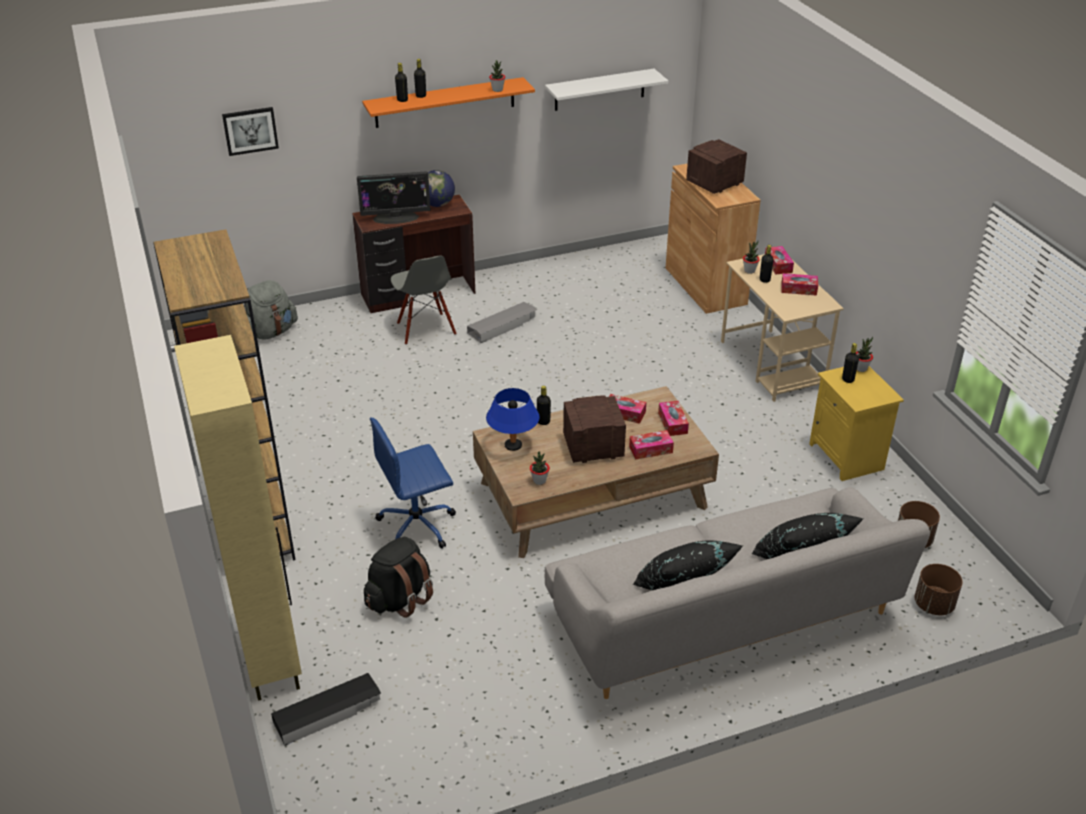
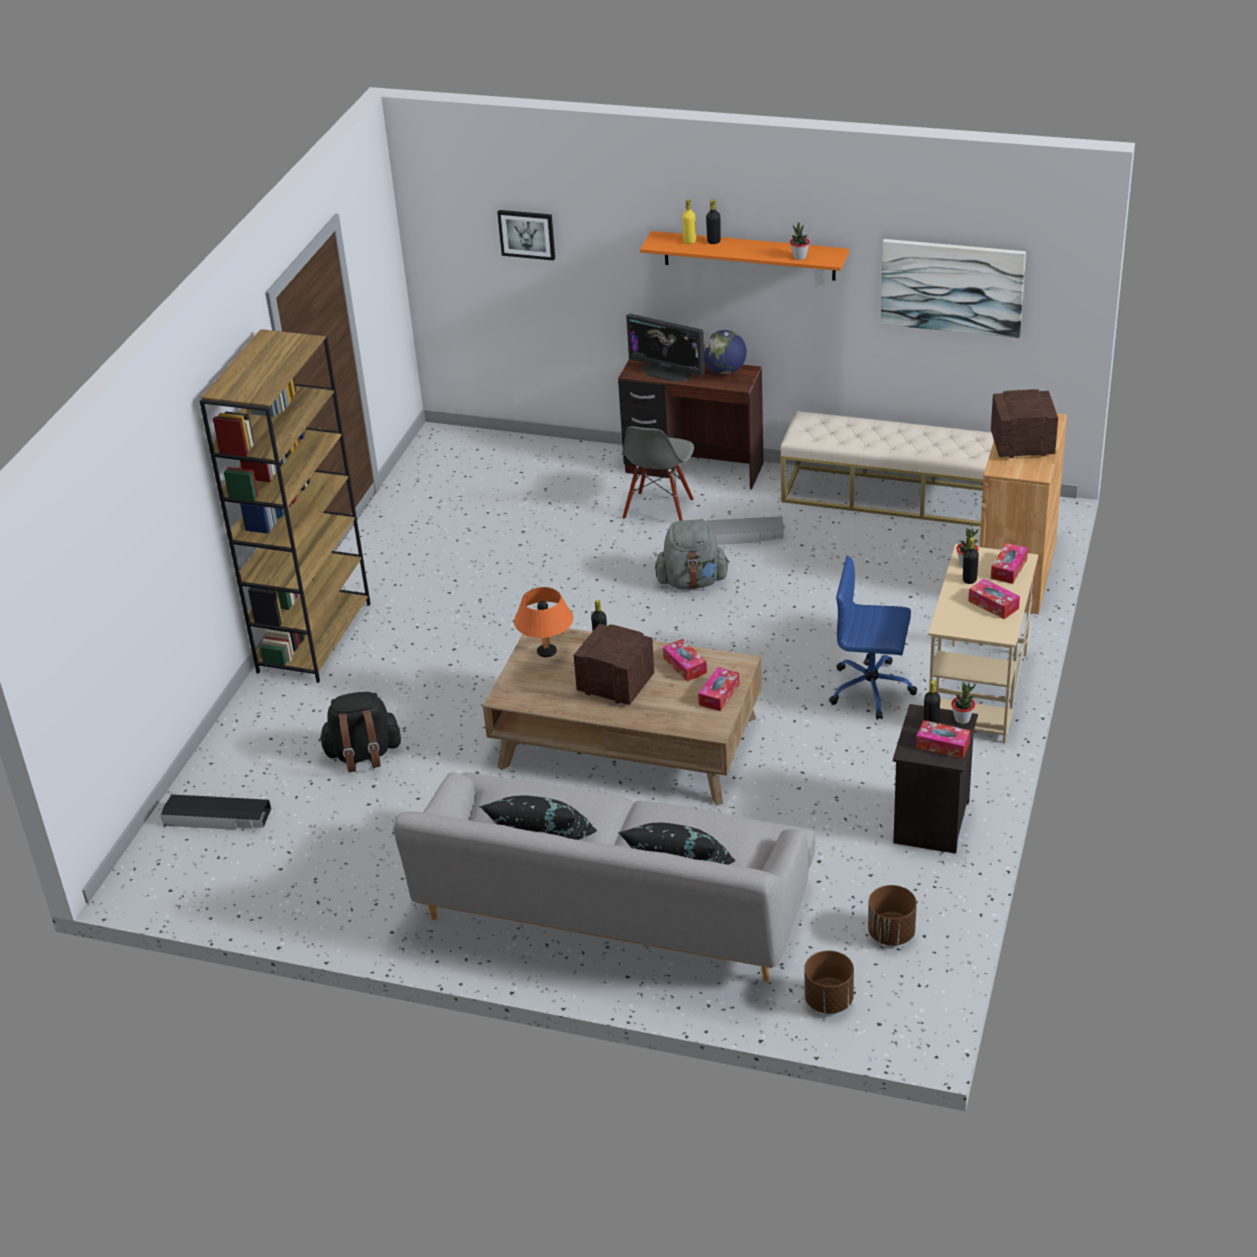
camera: 40 degrees right, 0 degrees up
(270, 657) = (221, 753): beige cabinet -> none
(271, 332) = (514, 458): grey backpack -> grey backpack (692, 582)
(402, 100) = (689, 241): black bottle -> yellow bottle
(418, 525) = (445, 699): blue office chair -> blue office chair (872, 689)
(513, 445) = (547, 652): blue table lamp -> orange table lamp
(539, 481) = (531, 694): potted plant -> none
(574, 266) = (893, 496): none -> beige bench
(599, 90) = (952, 287): white shelf -> picture
(650, 449) = (666, 710): tissue box -> tissue box (942, 745)
(848, 457) = (933, 823): yellow nightstand -> black nightstand

